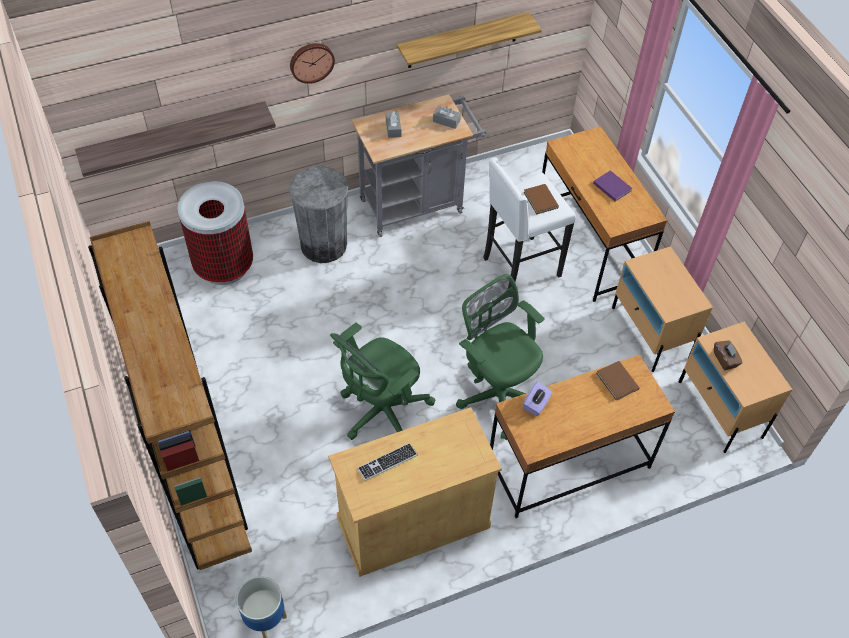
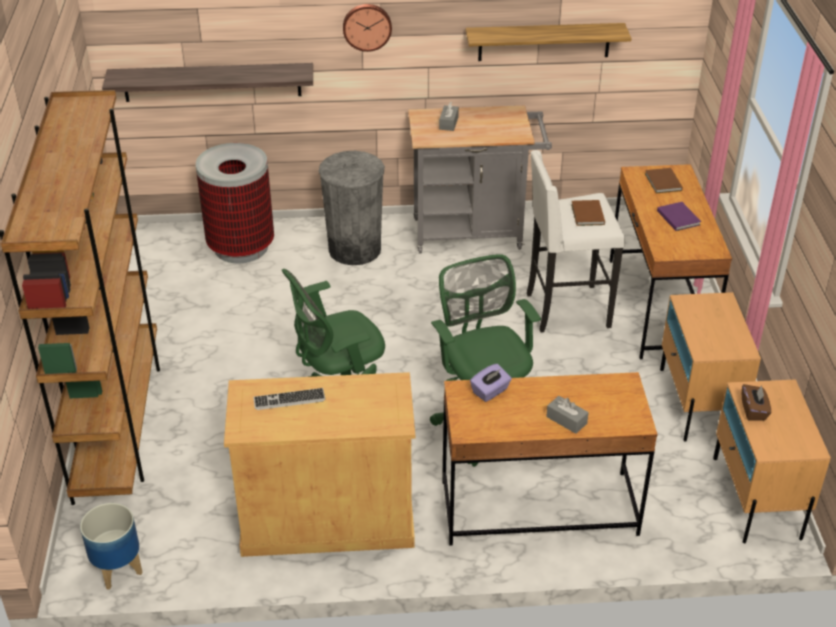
camera: 20 degrees right, 15 degrees down
(446, 121) = (510, 126): grey tissue box -> grey tissue box (566, 420)
(617, 382) = (598, 392): brown book -> brown book (662, 183)

